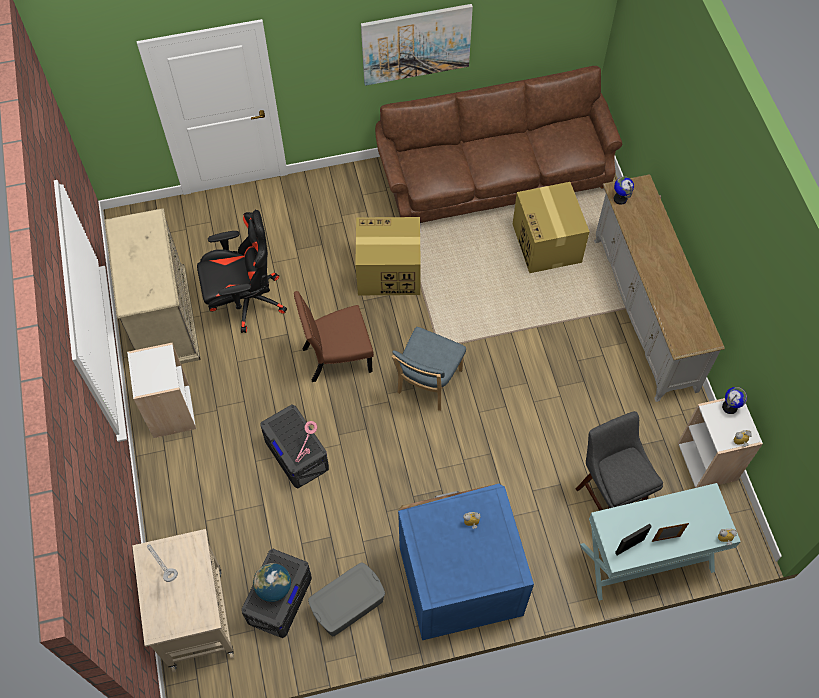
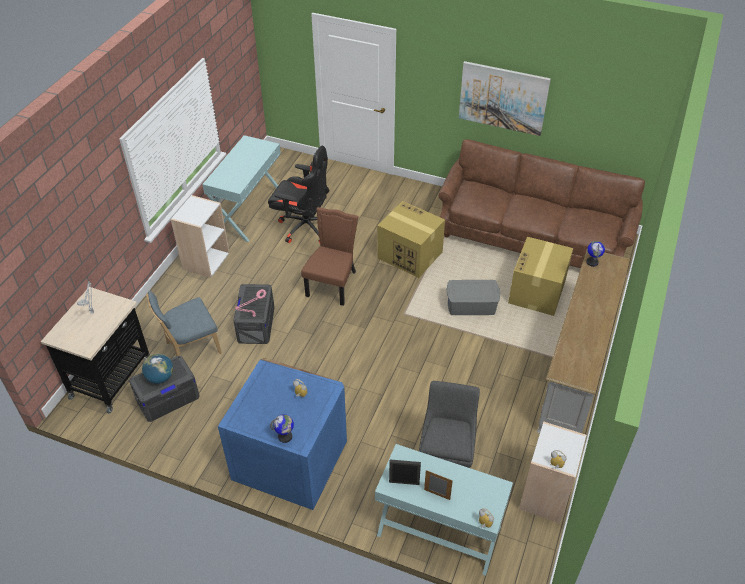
camera: 35 degrees right, 15 degrees down
(163, 317) = (248, 212): beige dresser -> turquoise desk
(196, 618) = (111, 378): beige cart -> black cart
(338, 357) = (332, 285): brown chair -> brown chair turned 90 degrees clockwise
(348, 605) = (205, 428): grey storage box -> grey storage box (471, 306)
(427, 384) = (377, 330): blue chair -> blue chair (191, 349)
(730, 407) = (568, 437): globe -> globe (285, 436)

